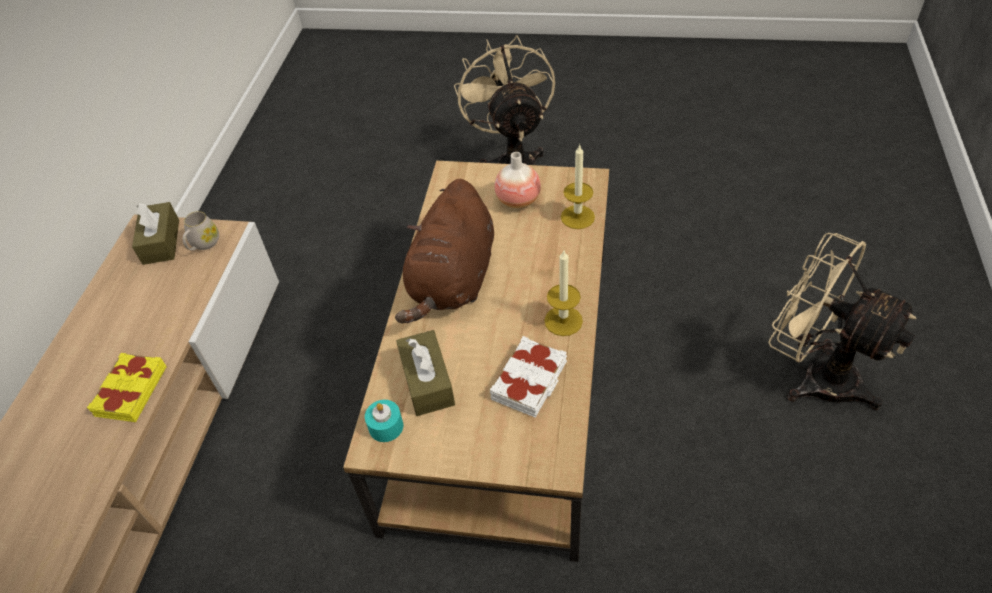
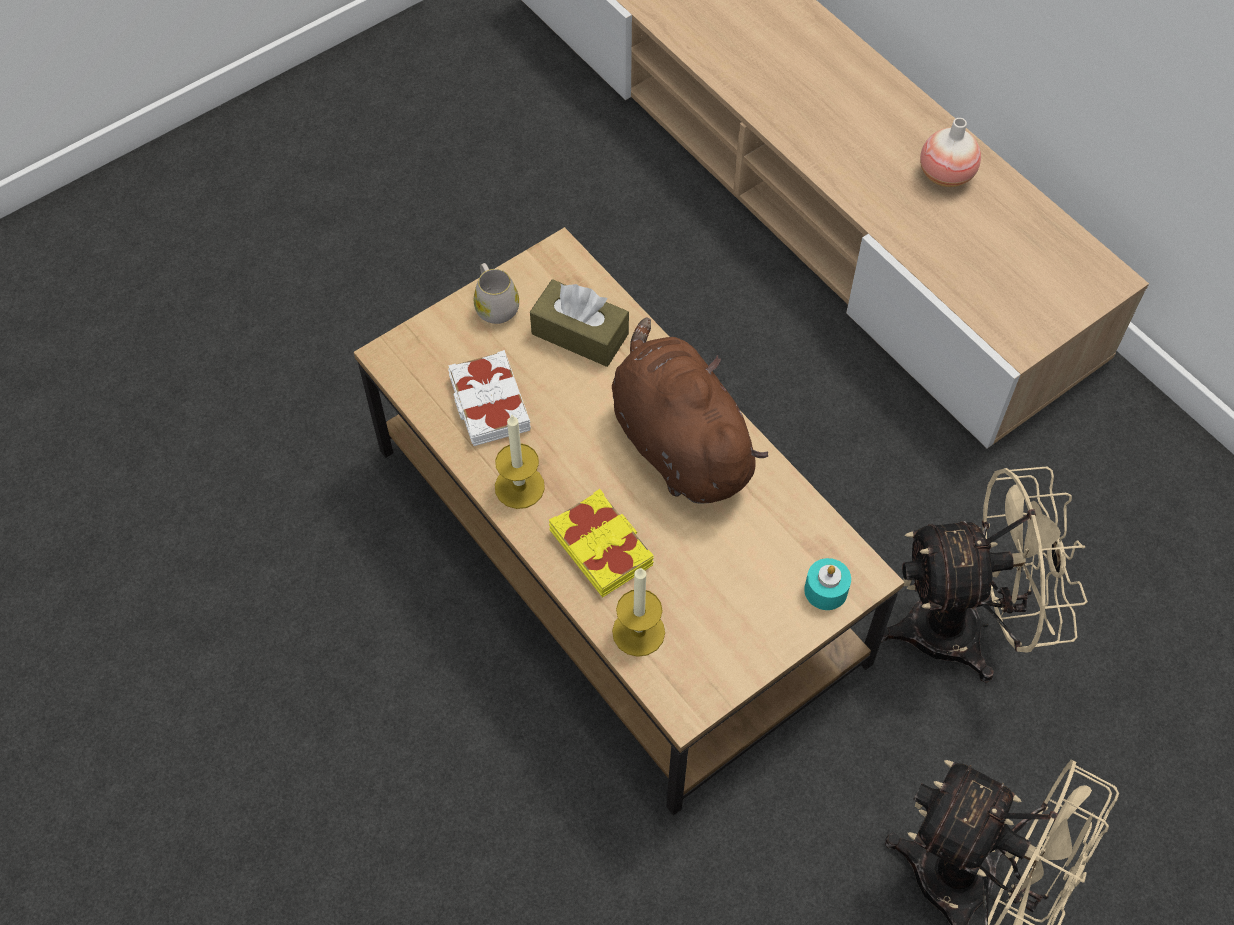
camera: 130 degrees right, 10 degrees up
(130, 391) = (845, 167): yellow book -> yellow book (602, 547)
(161, 242) = (1063, 282): brown tissue box -> none
(203, 244) = (1018, 314): white mug -> white mug (495, 305)
(386, 426) = (568, 276): turquoise candle -> turquoise candle (826, 590)
(518, 200) = (732, 600): vase -> vase (945, 175)
(815, 375) = (283, 845): beige fan -> beige fan (964, 628)

